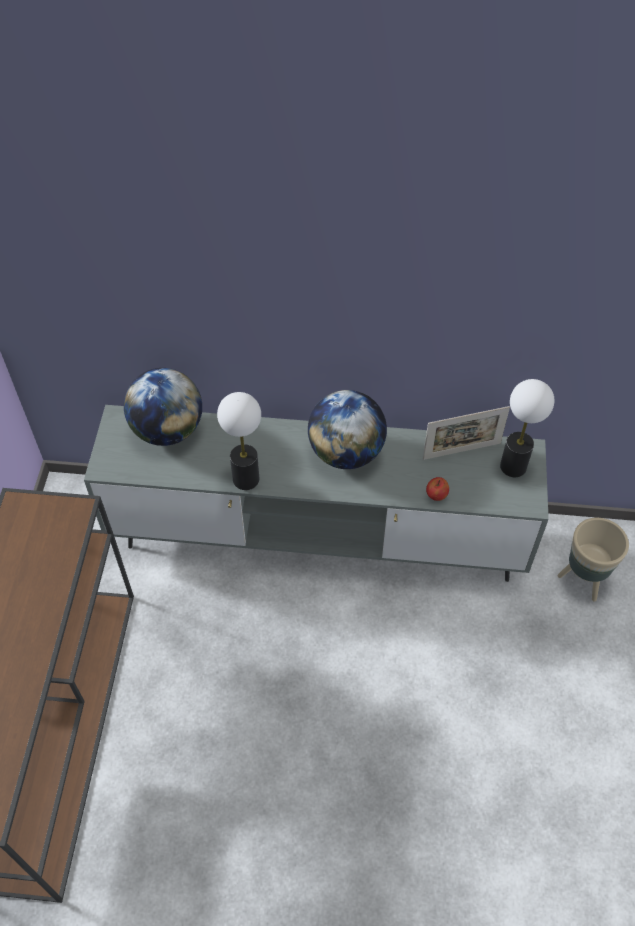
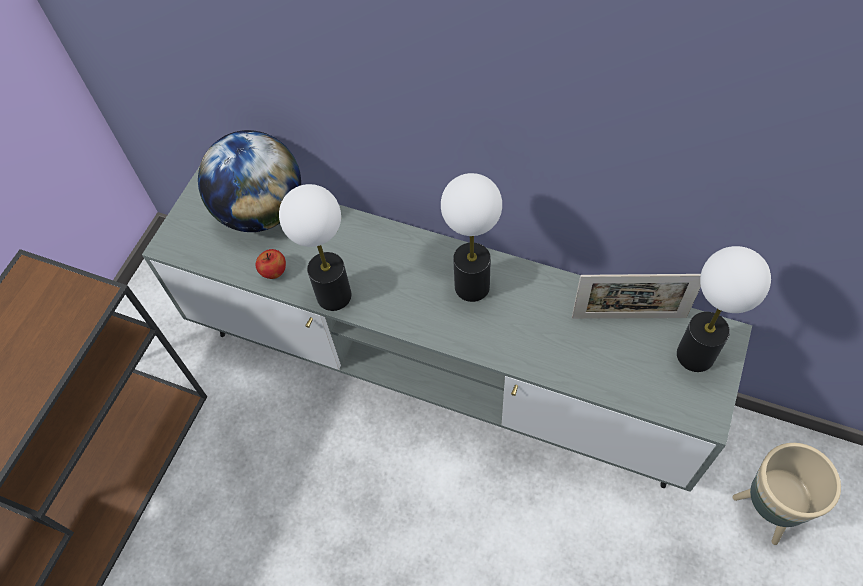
camera: 20 degrees right, 5 degrees up
(346, 452) = (472, 287): globe -> table lamp
(436, 495) = (575, 374): apple -> apple (274, 272)

